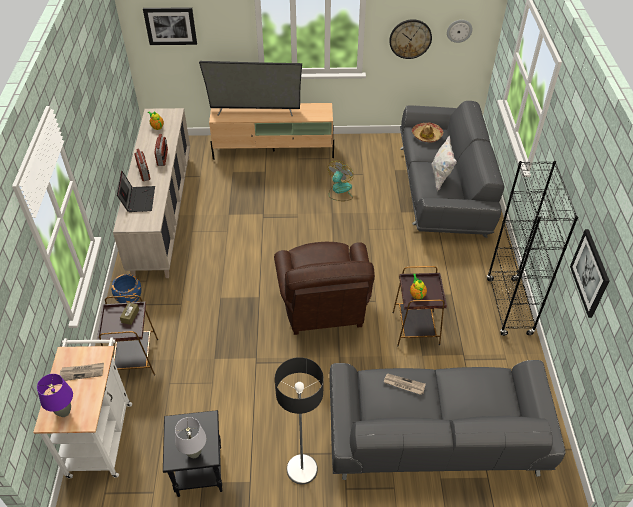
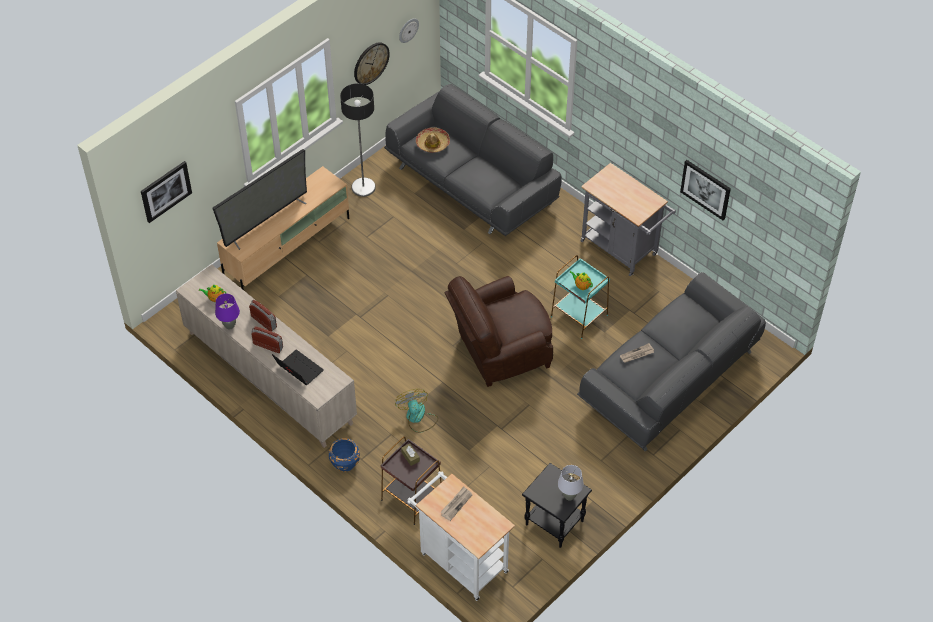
camera: 45 degrees left, 5 degrees up
(64, 412) = (480, 532): purple table lamp -> purple table lamp (229, 325)
(301, 469) = (614, 467): floor lamp -> floor lamp (363, 187)
(323, 308) = (500, 352): brown armchair -> brown armchair turned 120 degrees clockwise
(339, 191) = (393, 246): fan -> fan (417, 418)
(415, 328) = (579, 316): brown side table -> turquoise side table
(441, 177) = (487, 176): white pillow -> none
(509, 307) = (623, 250): black bookcase -> grey cart

